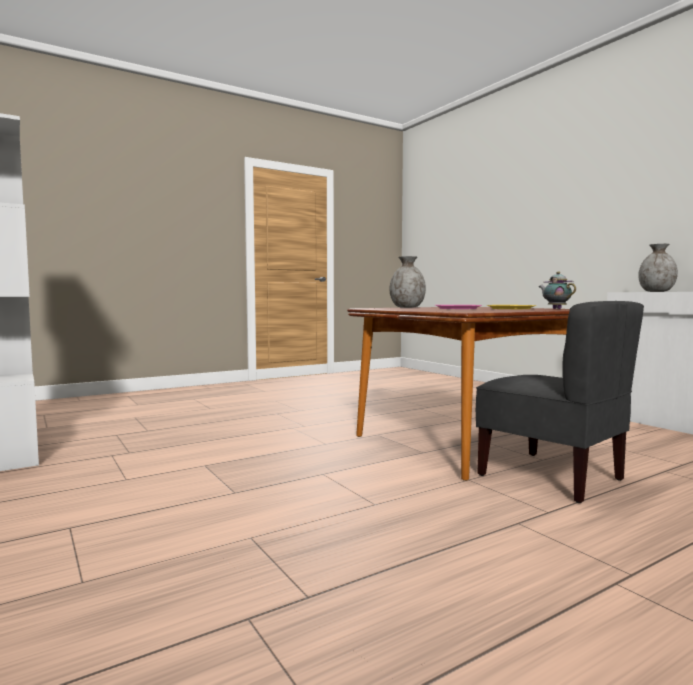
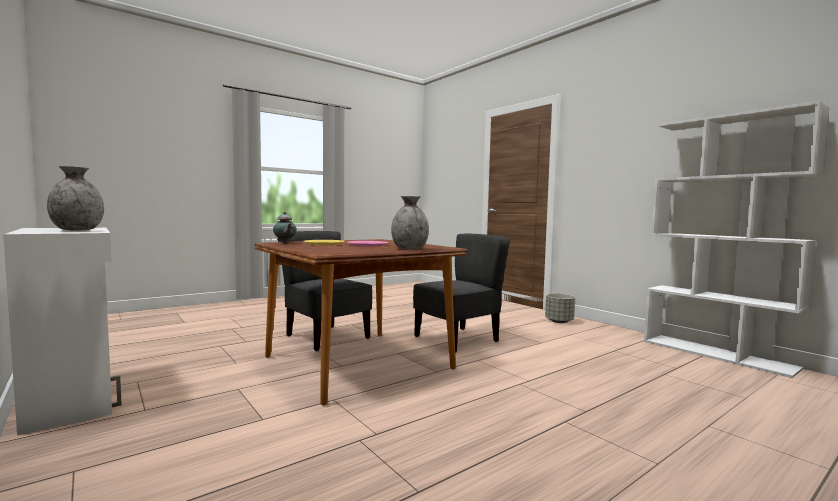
camera: 175 degrees right, 0 degrees up
(53, 518) = (559, 321): none -> grey planter
(333, 471) = (457, 339): none -> grey chair

